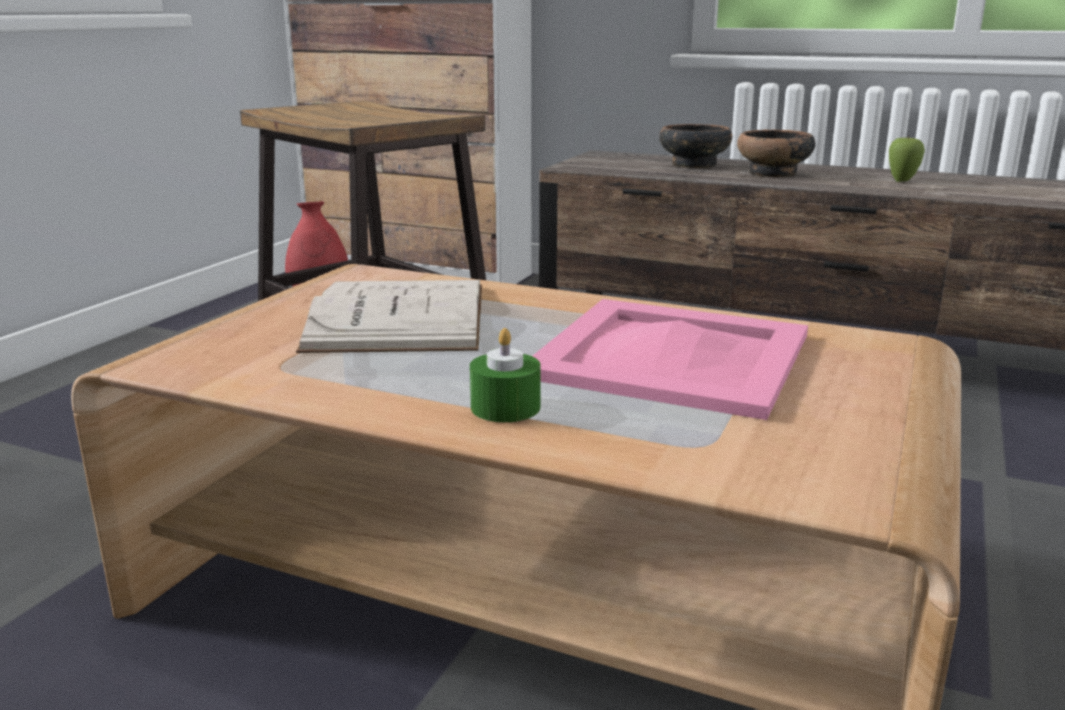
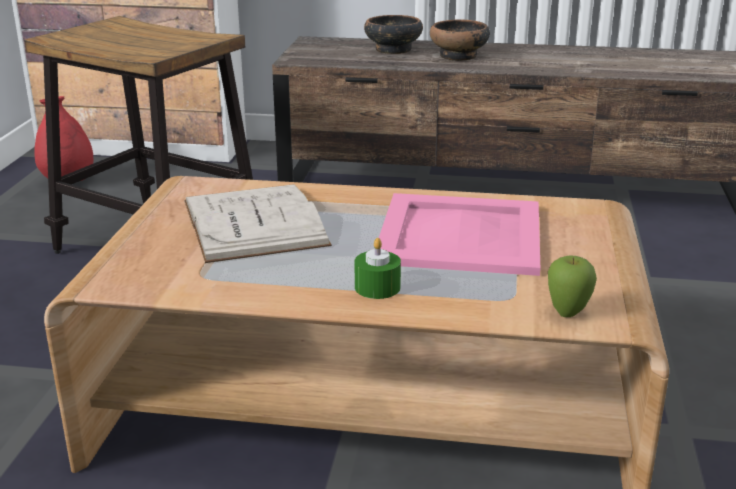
camera: 15 degrees left, 5 degrees up
(902, 181) = (555, 58): apple -> apple (567, 314)

